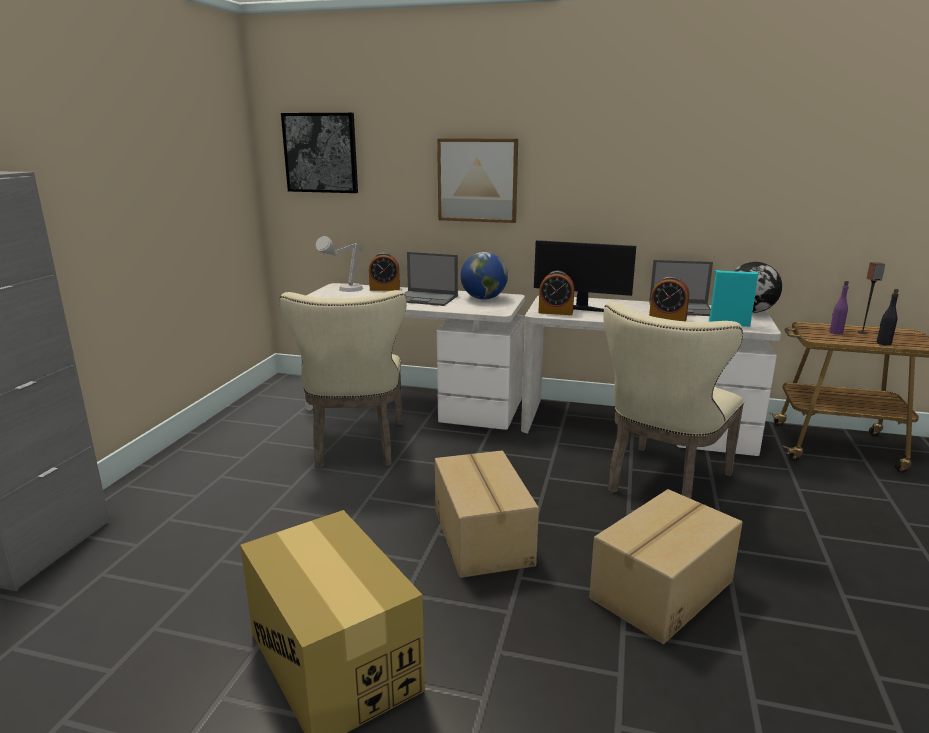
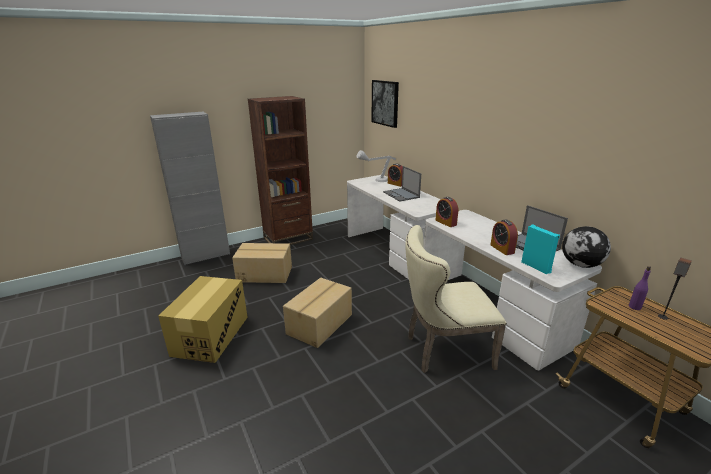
camera: 45 degrees right, 5 degrees up
(199, 450) = (288, 238): none -> brown bookcase
(357, 448) = (338, 262): beige chair -> none
(477, 180) = (445, 129): picture -> none
(483, 298) = (429, 203): globe -> none
(581, 308) = (466, 225): monitor -> none
(660, 589) = (346, 391): cardboard box -> cardboard box (264, 274)
(883, 343) = (653, 331): black bottle -> none

